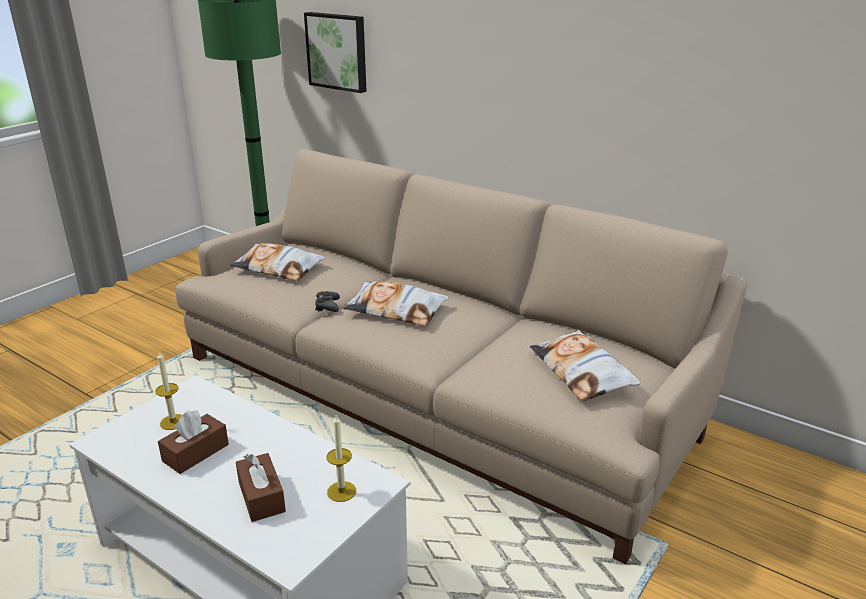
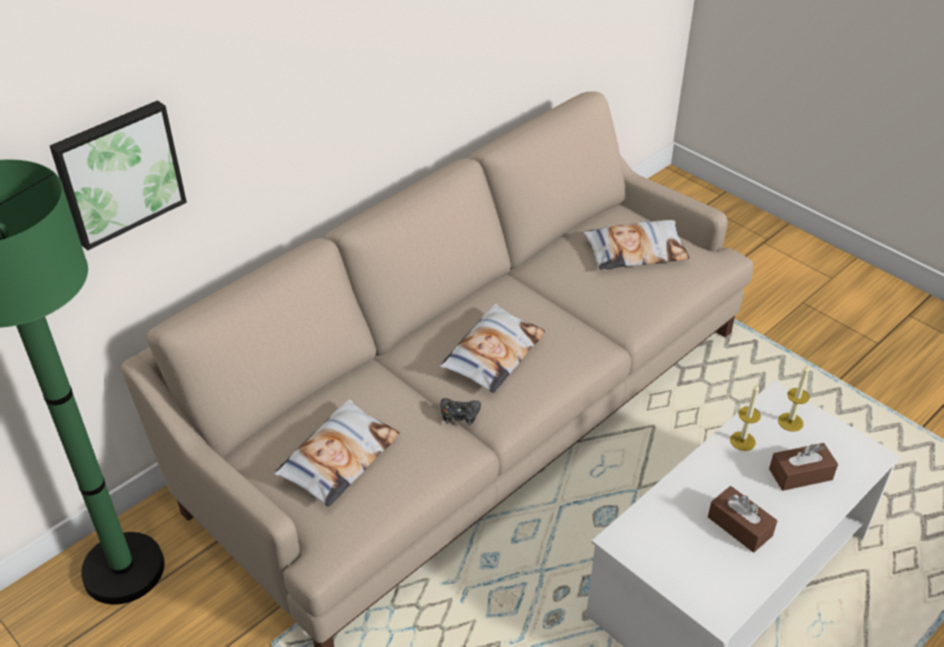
camera: 80 degrees left, 15 degrees up
(173, 422) = (687, 550): candle -> candle (742, 441)

